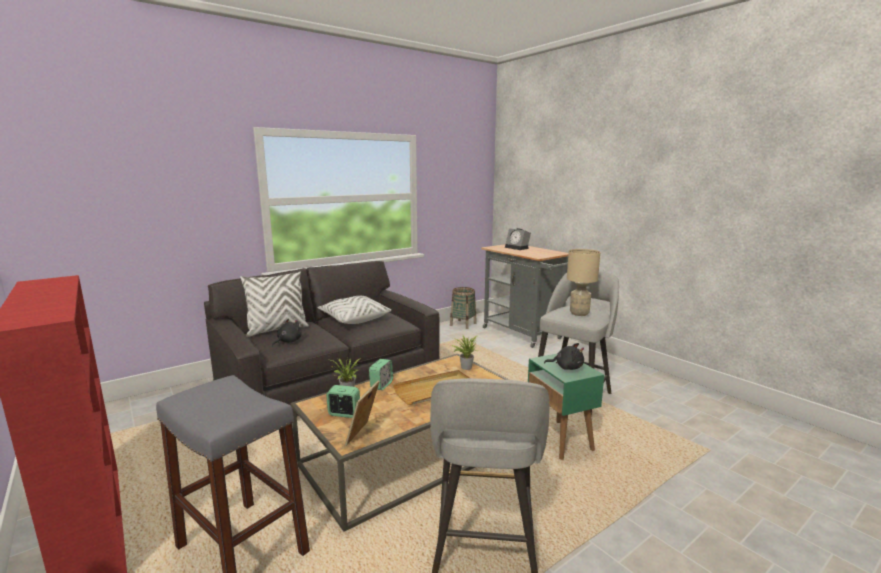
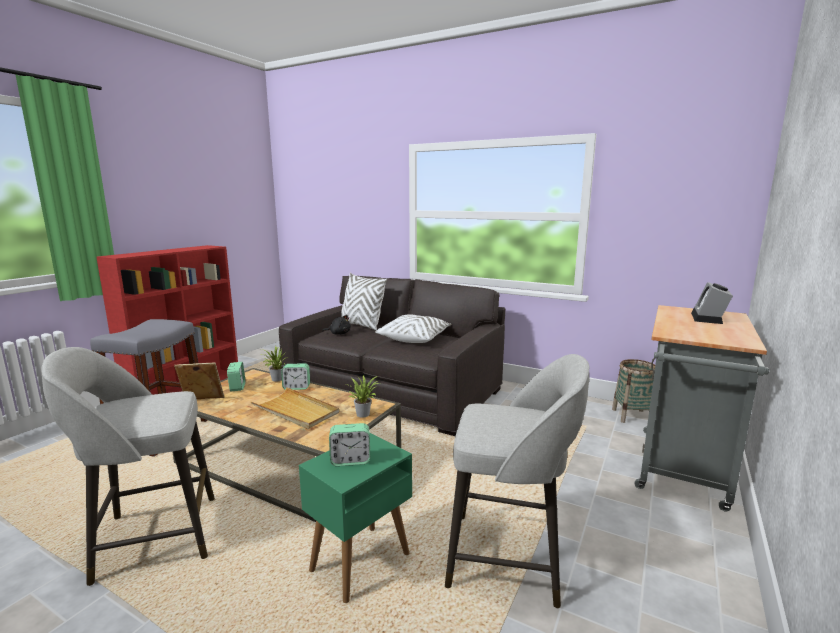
camera: 65 degrees right, 0 degrees up
(566, 367) = (350, 460): black plush toy -> alarm clock
(579, 313) = (507, 423): beige table lamp -> none

